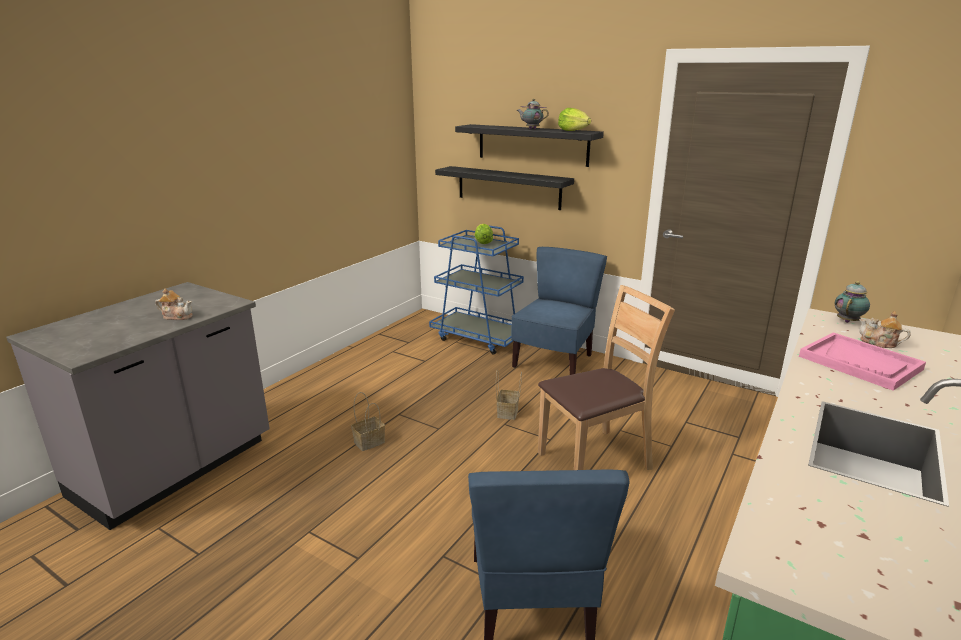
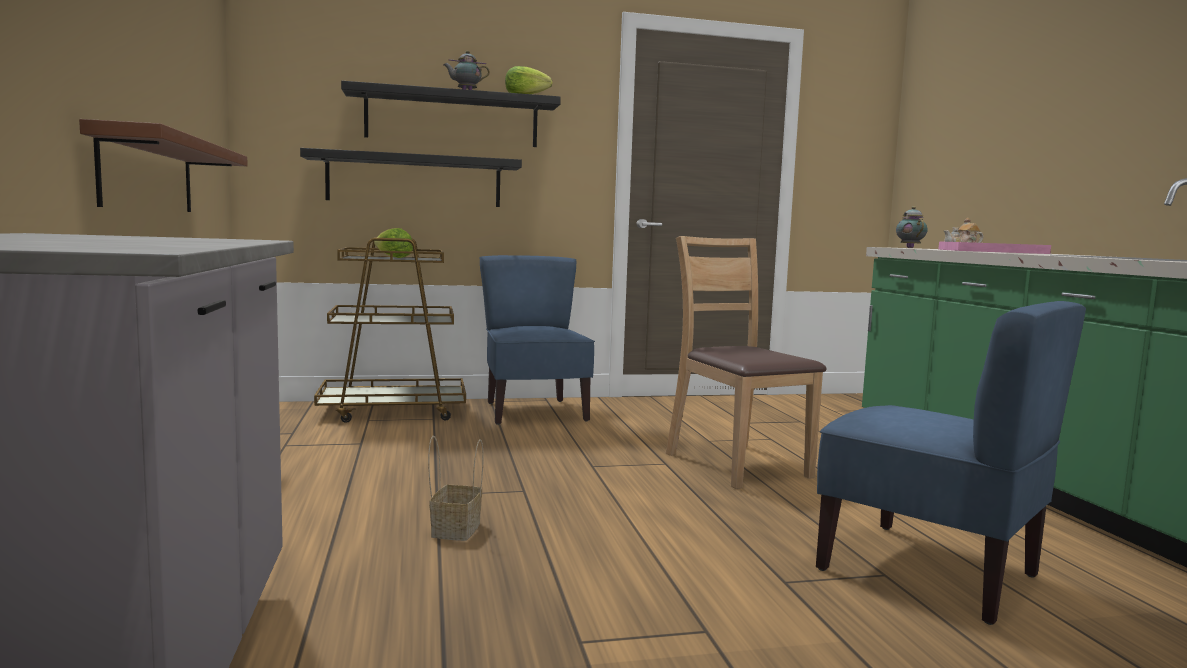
camera: 45 degrees left, 15 degrees down
(177, 316) = (187, 241): teapot -> none
(307, 215) = (148, 174): none -> brown shelf
(479, 337) = (394, 411): blue cart -> brown cart
(508, 413) = (576, 457): basket -> none
(594, 459) = (737, 464): brown chair -> brown chair turned 45 degrees counterclockwise

